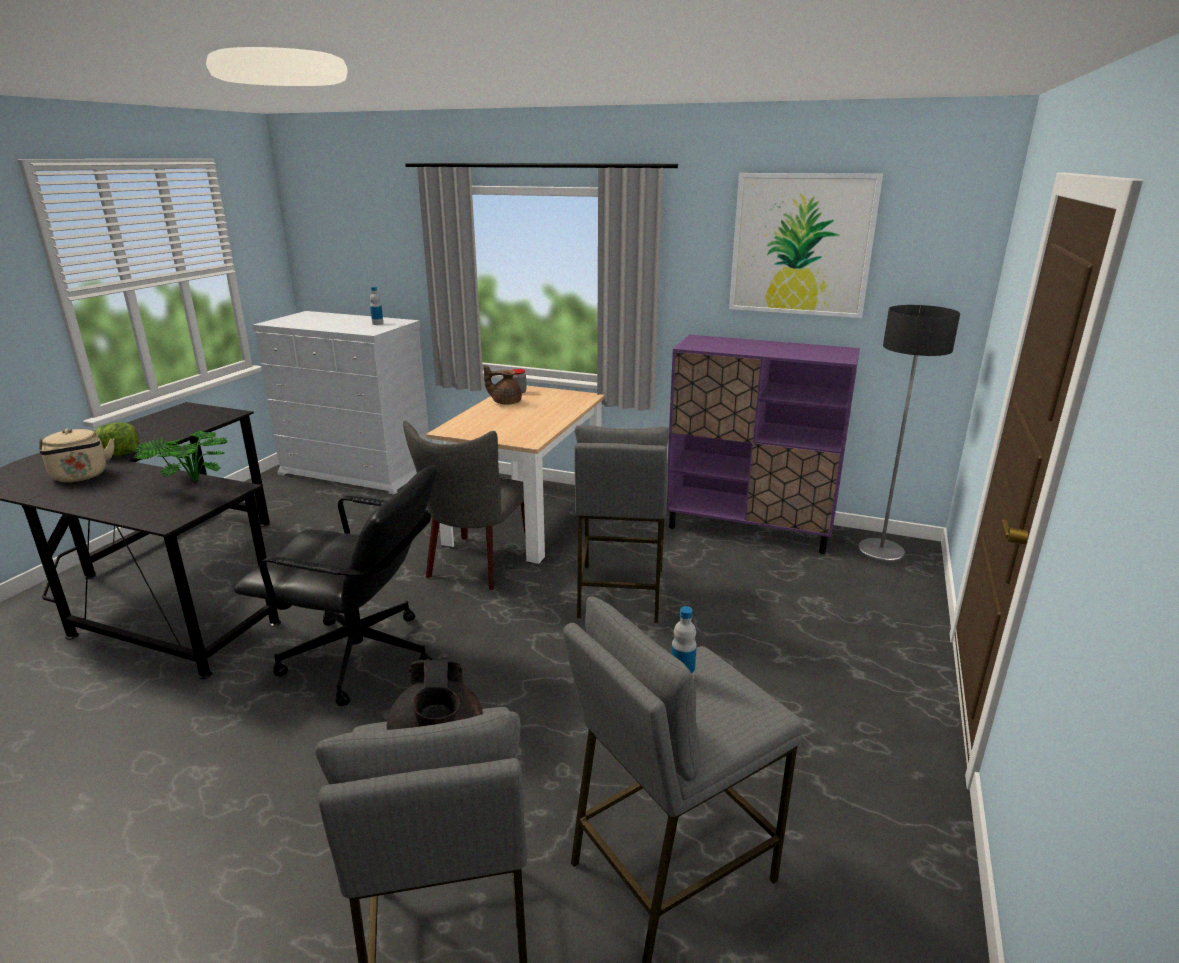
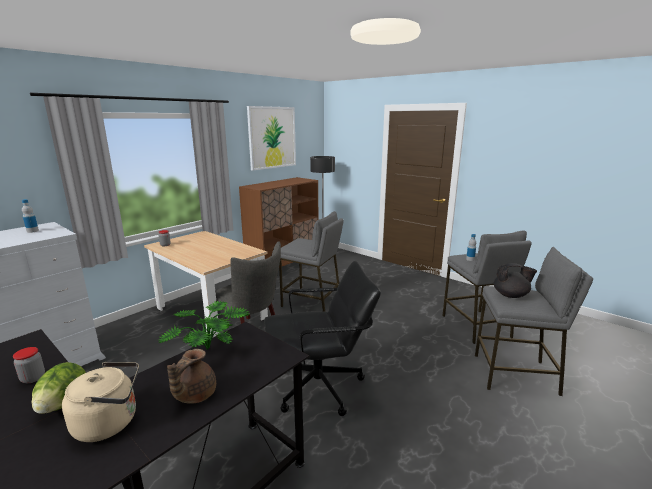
camera: 70 degrees left, 5 degrees down
(163, 435) = (33, 378): none -> jar
(360, 658) = (319, 387): black office chair -> black office chair turned 45 degrees clockwise
(505, 402) = (179, 249): brown teapot -> brown teapot (194, 395)
(749, 528) = (284, 267): purple cabinet -> brown cabinet

